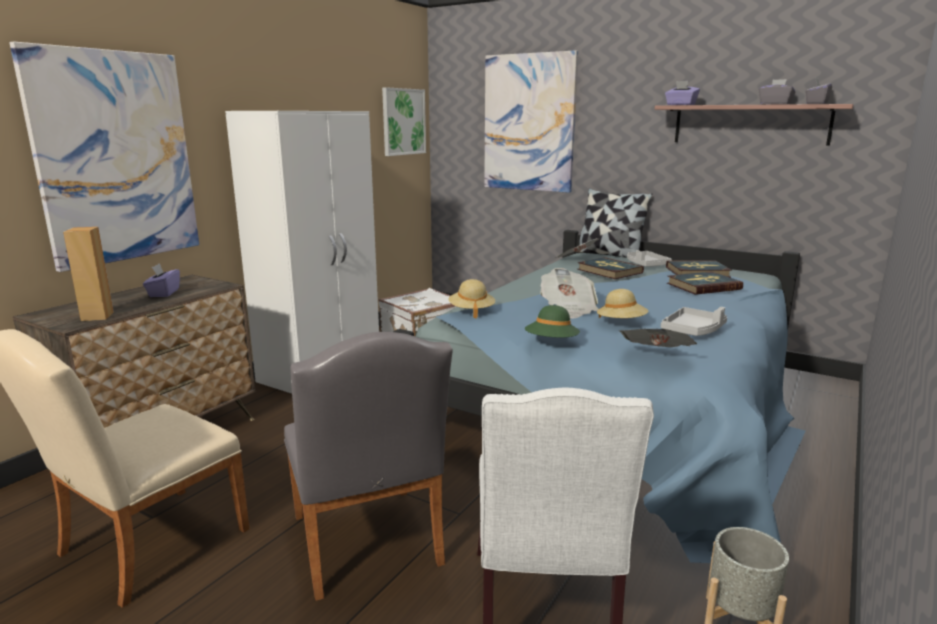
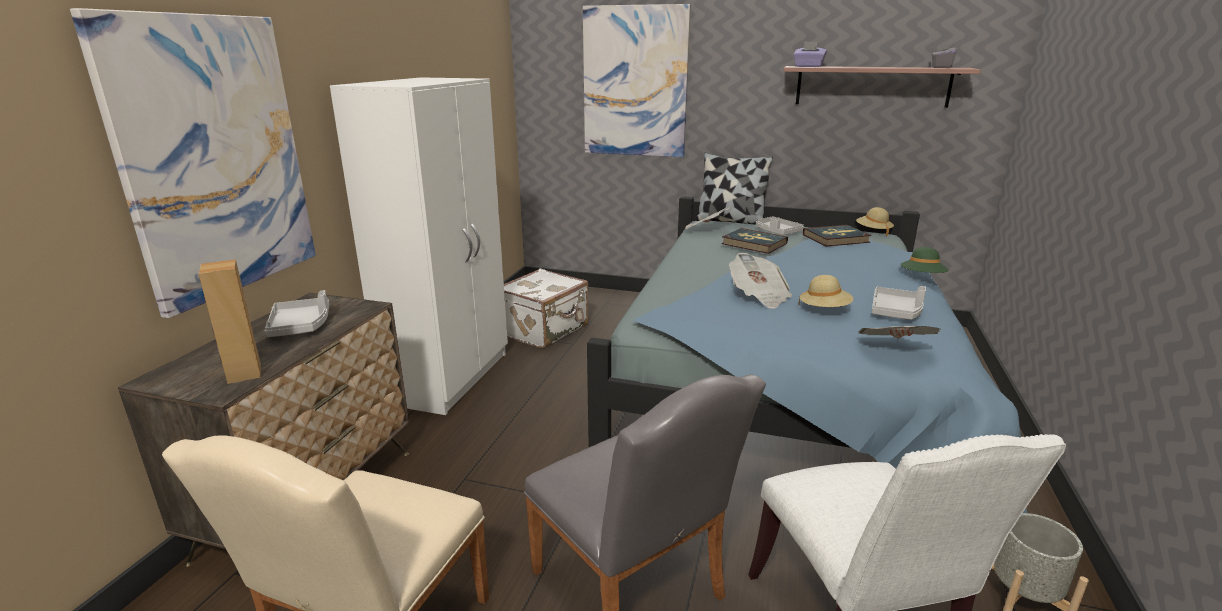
camera: 15 degrees left, 5 degrees up
(163, 293) = (301, 326): purple tissue box -> grey tray
(403, 122) = (492, 82): picture -> none
(471, 311) = (665, 309): beige hat -> beige hat (873, 231)
(551, 343) = (782, 343): green hat -> green hat (922, 277)
(703, 286) = (856, 255): book -> none
(775, 104) = (900, 67): grey tissue box -> none

